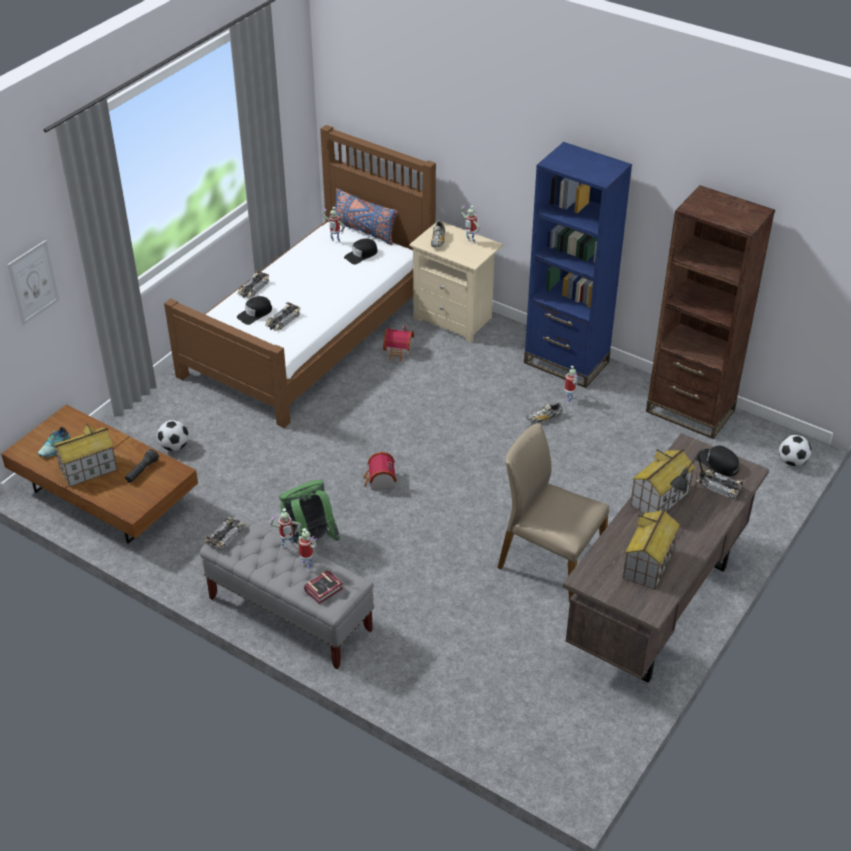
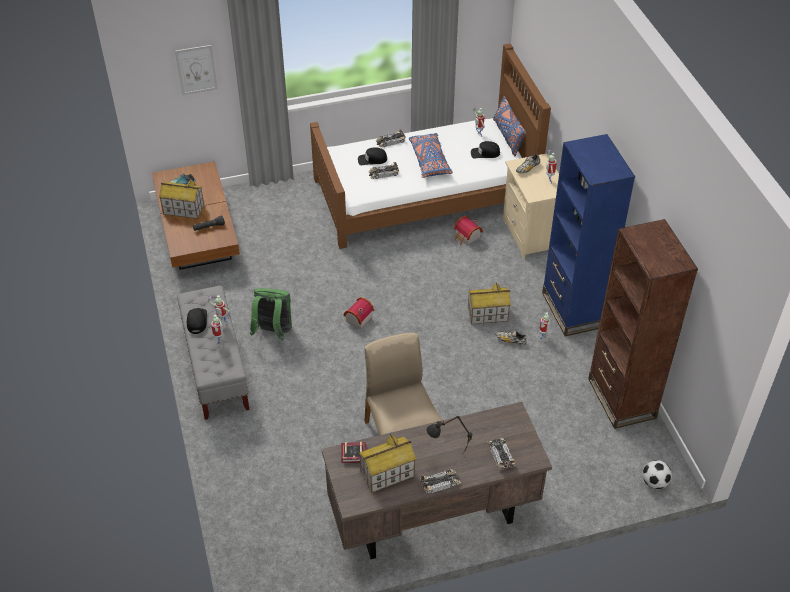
camera: 40 degrees right, 5 degrees up
(174, 446) = (266, 224): football -> none
(226, 535) = (198, 294): toy car -> toy car (440, 483)
(315, 287) = (429, 161): none -> blue pillow
(325, 589) = (213, 362): book -> book (355, 455)
(659, 499) = (449, 437): toy house -> toy house (487, 314)
(717, 463) = (520, 438): black cap -> black cap (197, 321)

